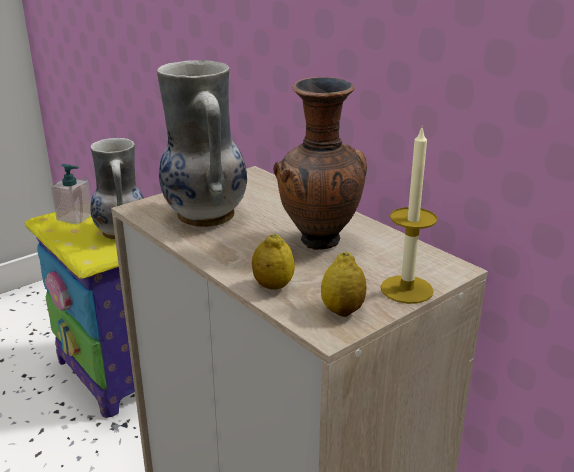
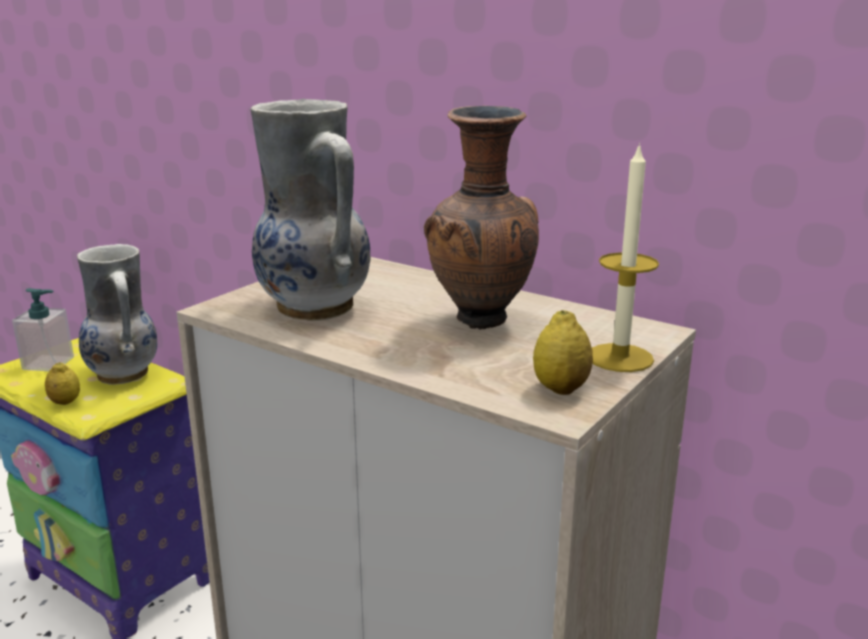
camera: 15 degrees left, 5 degrees down
(273, 286) = (456, 373): lemon -> lemon (65, 402)

